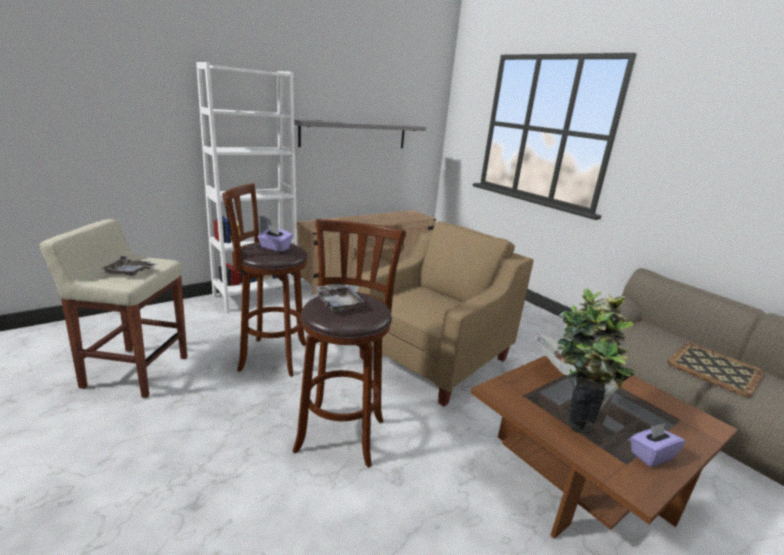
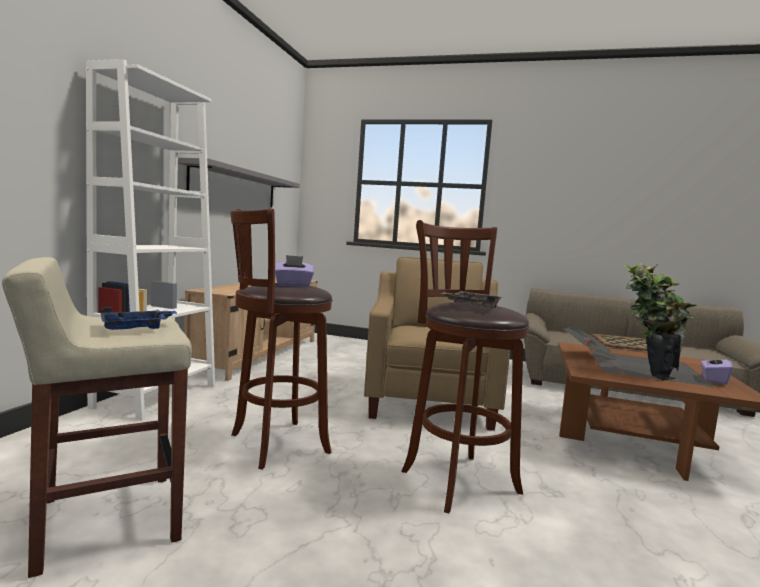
camera: 35 degrees left, 15 degrees down
(129, 273) = (137, 328): grey tray -> blue tray

